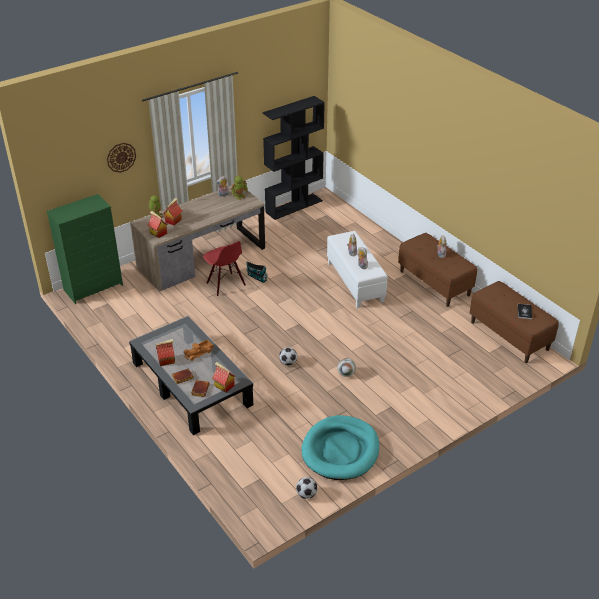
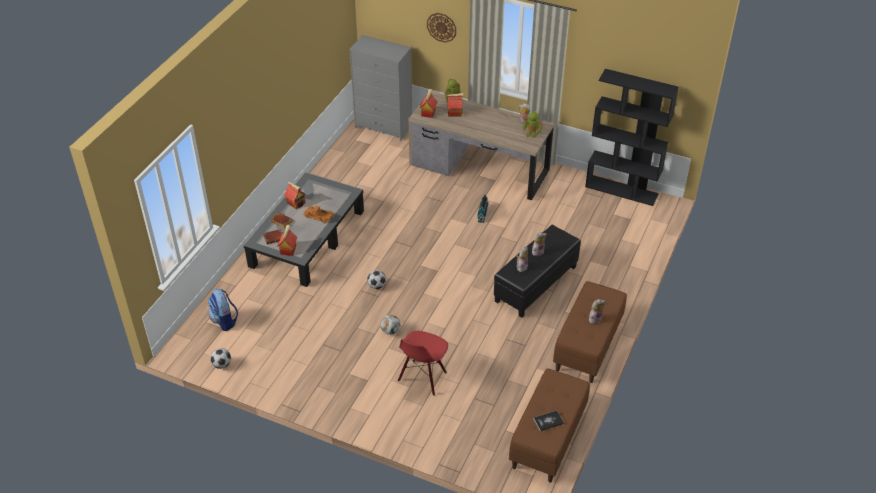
camera: 60 degrees right, 5 degrees up
(94, 287) = (384, 127): green dresser -> grey dresser
(225, 284) = (454, 199): red chair -> red chair (422, 377)
(251, 474) = (224, 321): none -> backpack
(340, 450) = (287, 366): turquoise dog bed -> none
(355, 282) = (536, 284): white ottoman -> black ottoman

